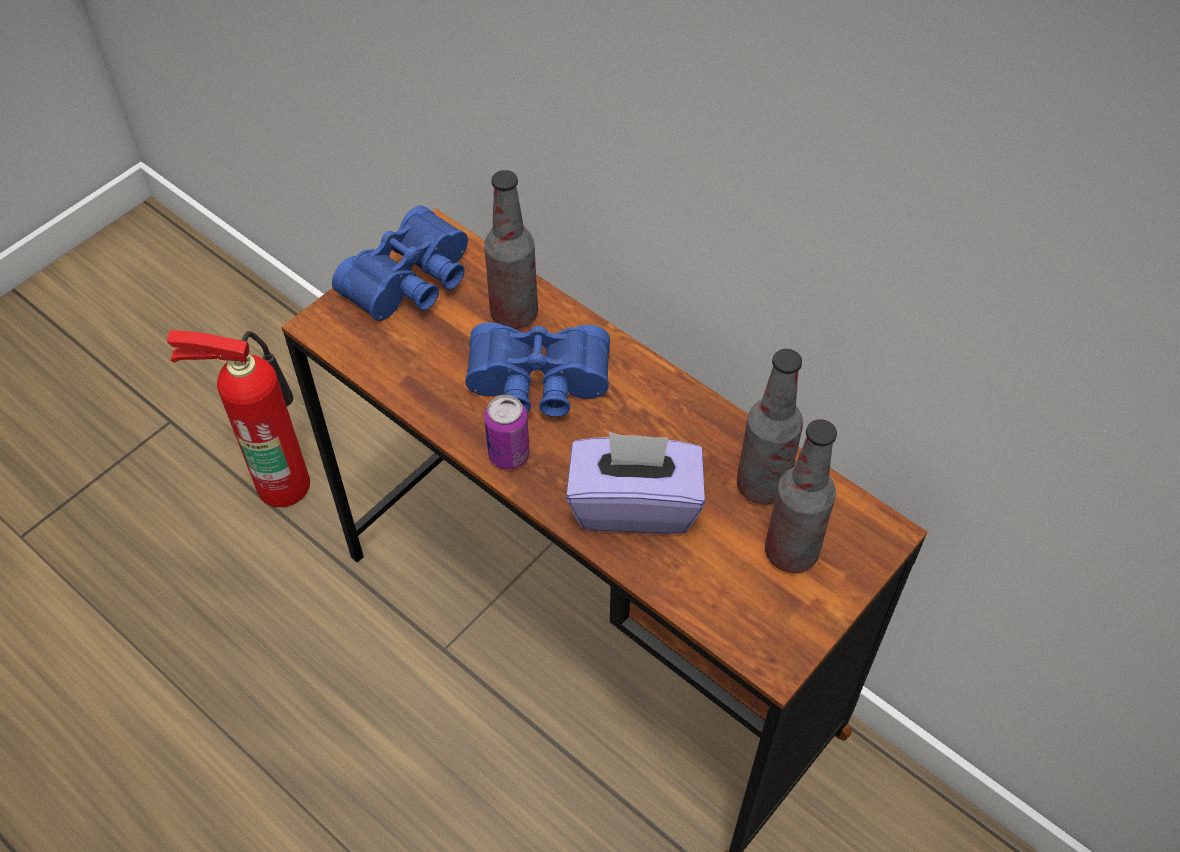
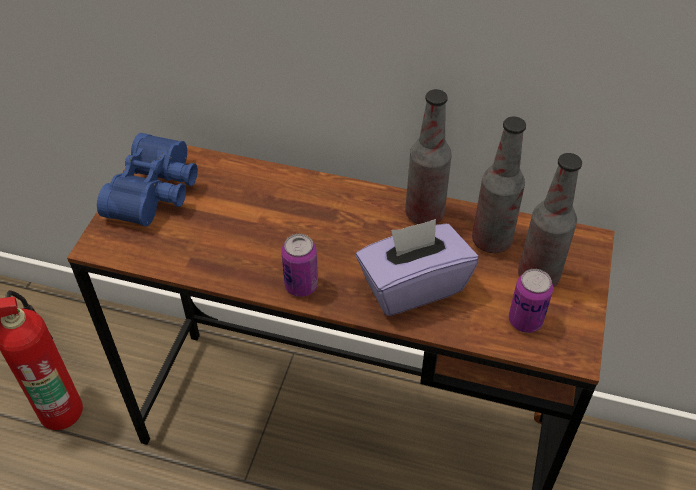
camera: 25 degrees left, 5 degrees down
(514, 314) = (247, 188): bottle -> bottle (424, 213)
(538, 385) = (294, 230): blue binoculars -> none
(741, 598) = (525, 320): none -> can

